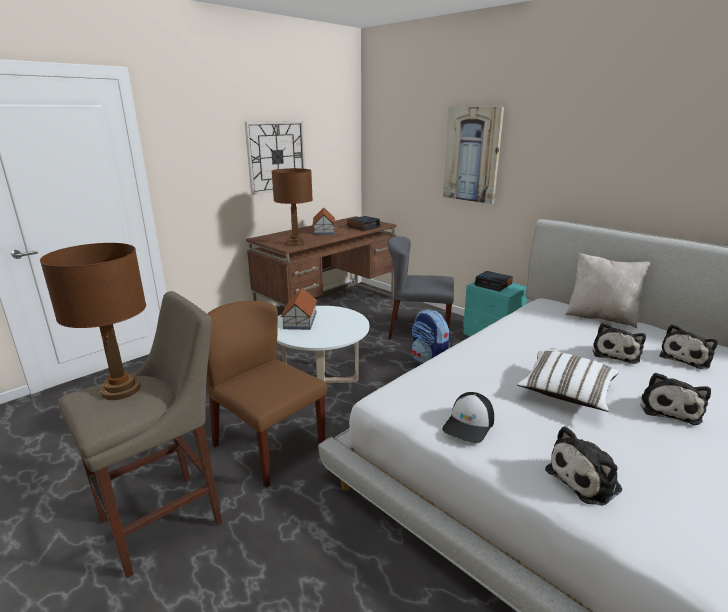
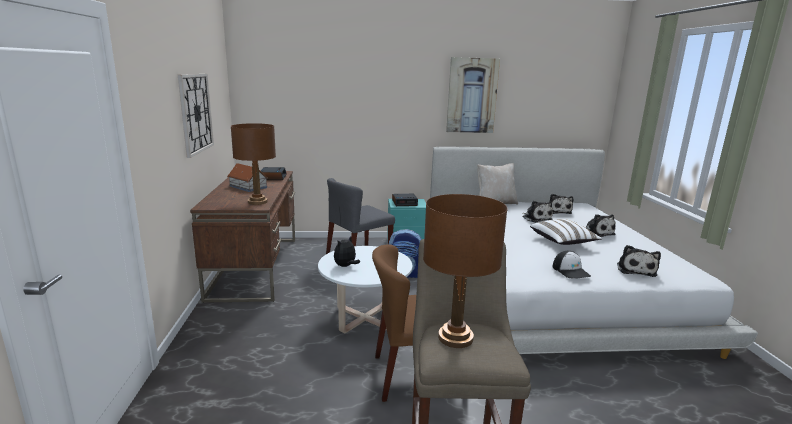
camera: 50 degrees left, 5 degrees down
(299, 320) = (345, 266): toy house -> plush toy
(472, 155) = (364, 103): picture -> picture (472, 95)

